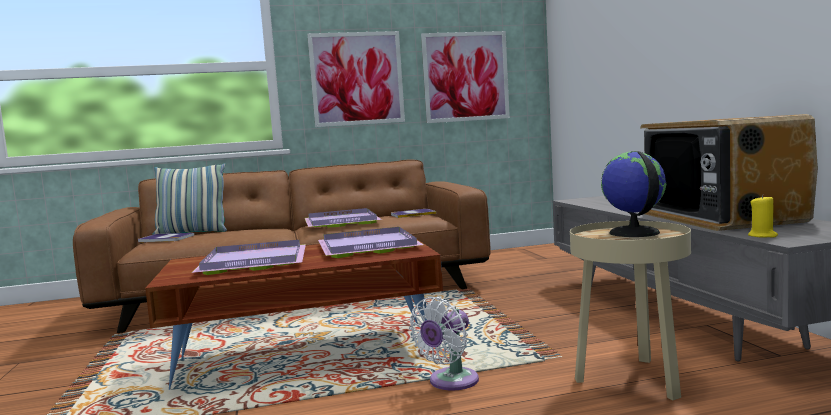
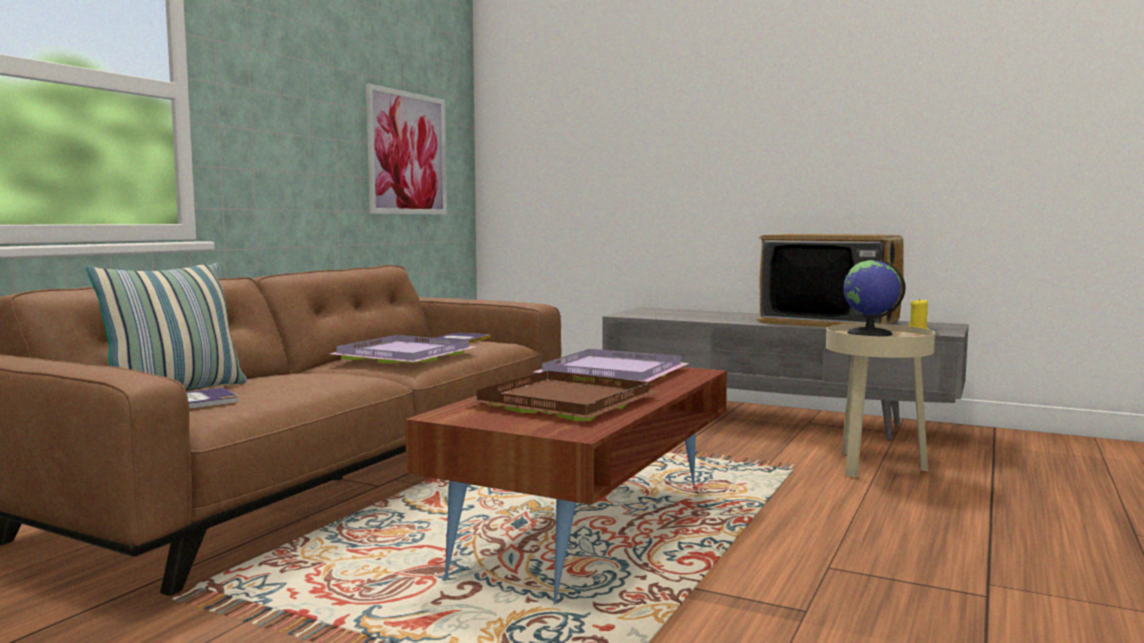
camera: 50 degrees left, 0 degrees up
(256, 261) = (564, 401): purple tray -> brown tray
(357, 79) = (294, 136): picture -> none
(450, 382) = (781, 504): white fan -> none

